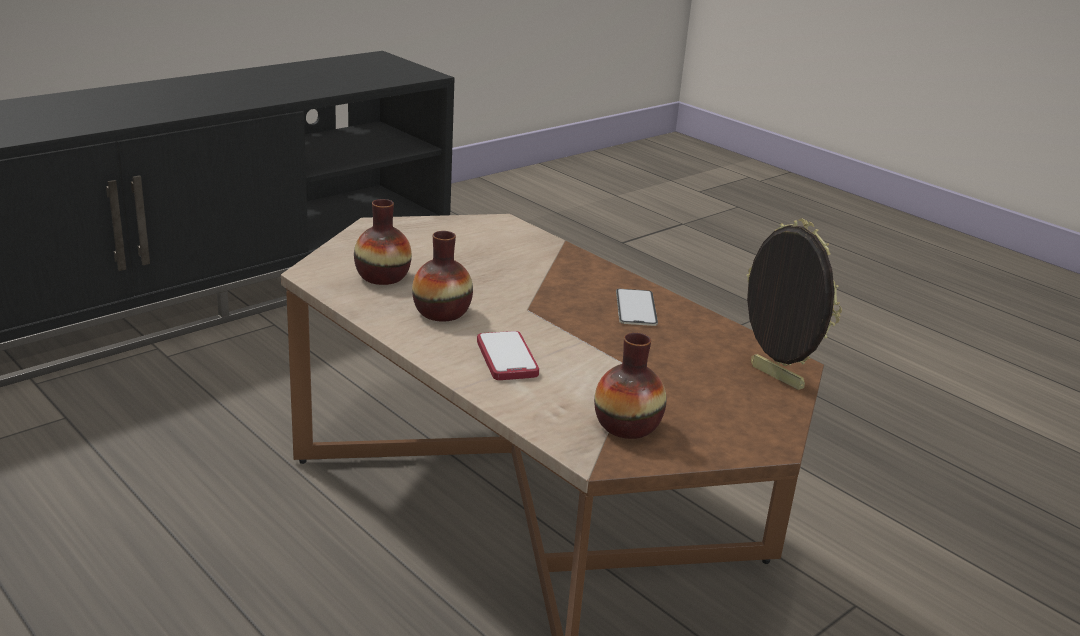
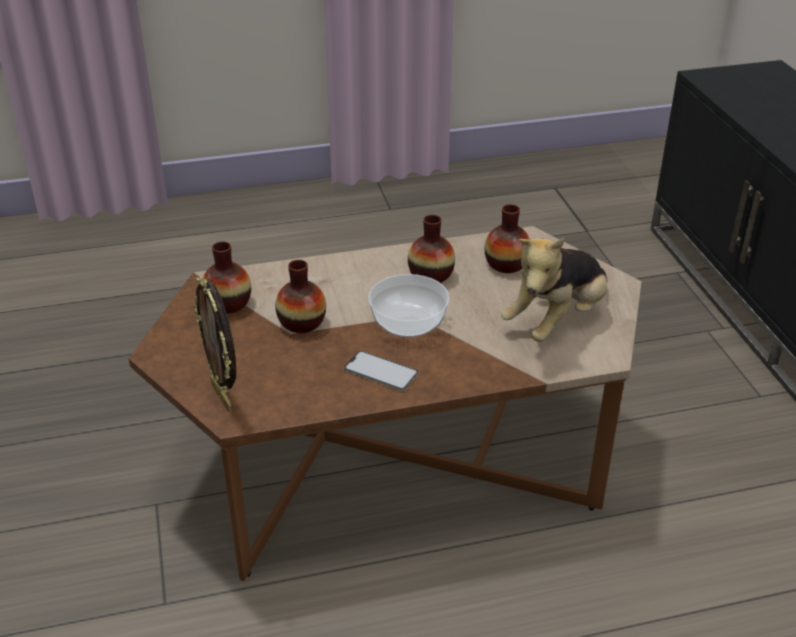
camera: 120 degrees right, 10 degrees up
(467, 244) = (557, 320): none -> plush toy
(507, 358) = (345, 283): phone -> none
(543, 309) = (407, 321): none -> bowl
(609, 366) = (302, 322): none -> vase
(774, 378) = (223, 396): picture frame -> picture frame turned 75 degrees clockwise

